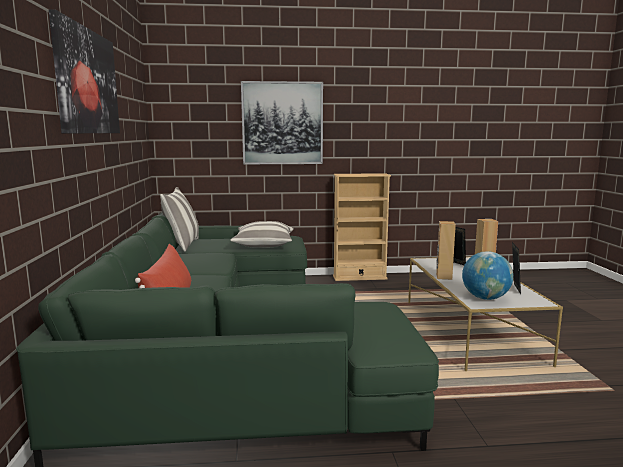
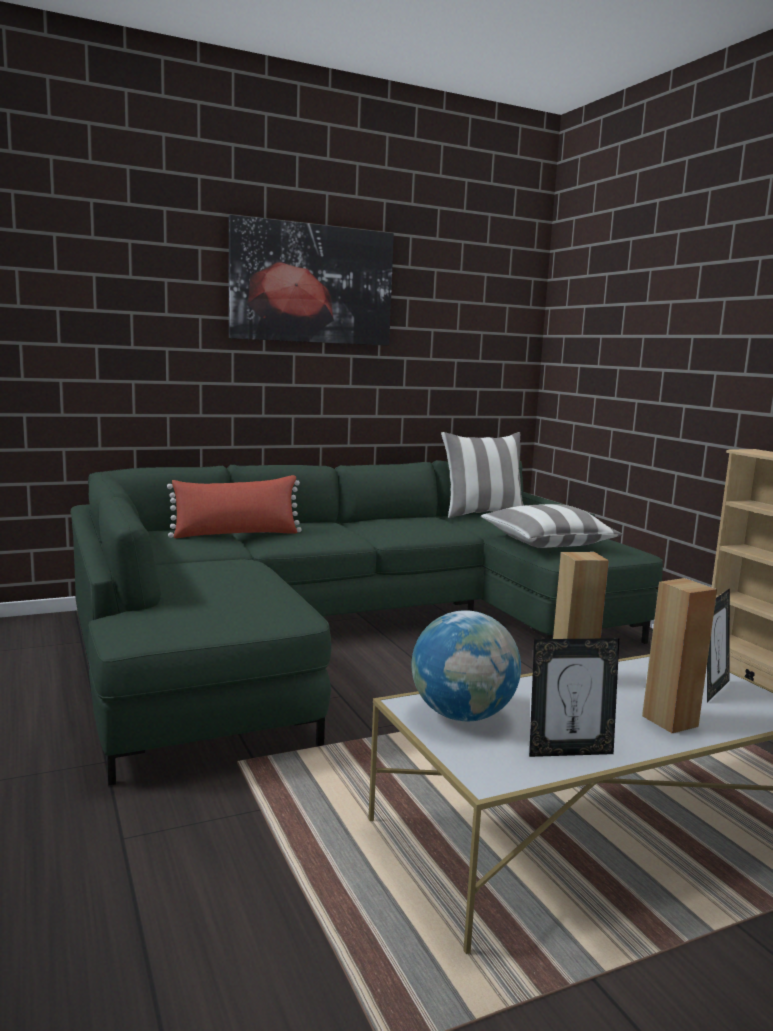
camera: 70 degrees right, 0 degrees up
(282, 123) = (691, 339): picture -> none

